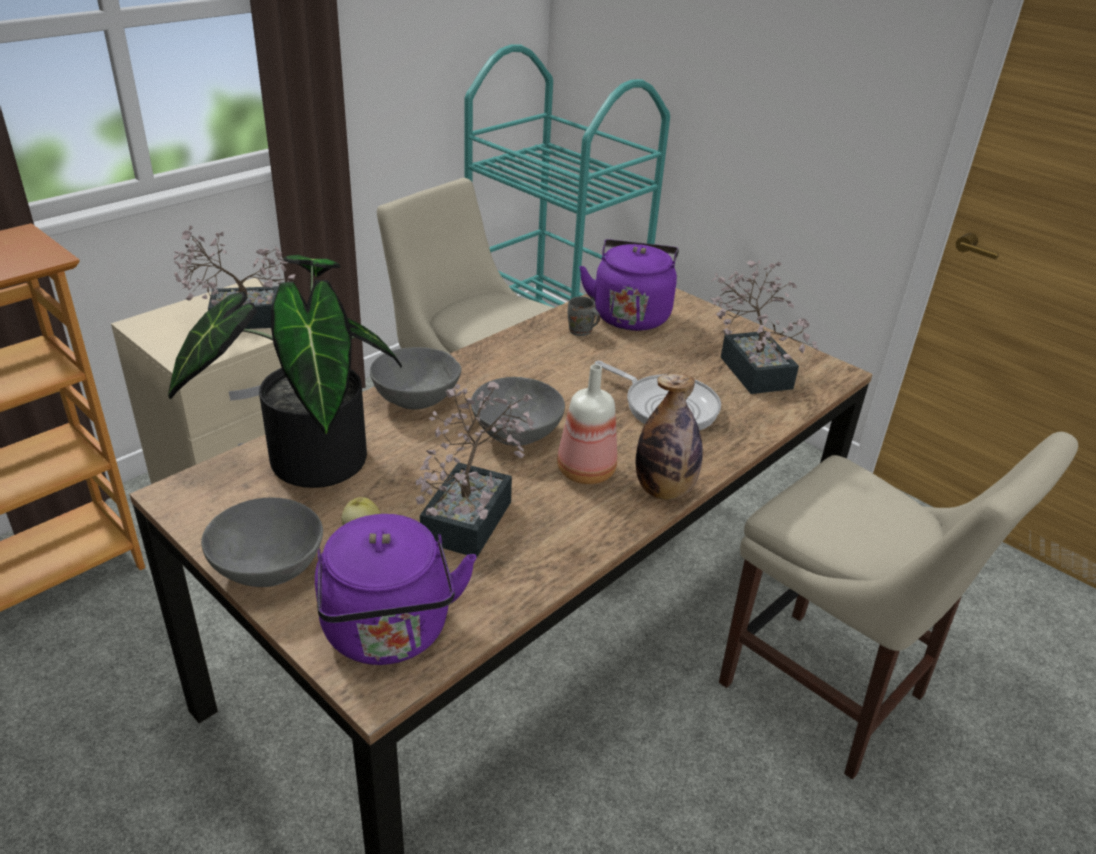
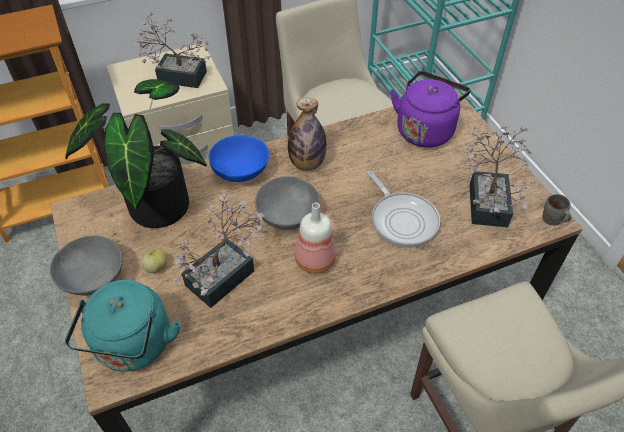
camera: 25 degrees right, 15 degrees up
(389, 634) = (133, 347): purple kettle -> turquoise kettle
(416, 399) = (240, 172): grey bowl -> blue bowl
(581, 332) = (380, 138): grey mug -> grey mug (551, 220)
(664, 490) = (358, 290): bottle -> bottle (307, 163)

